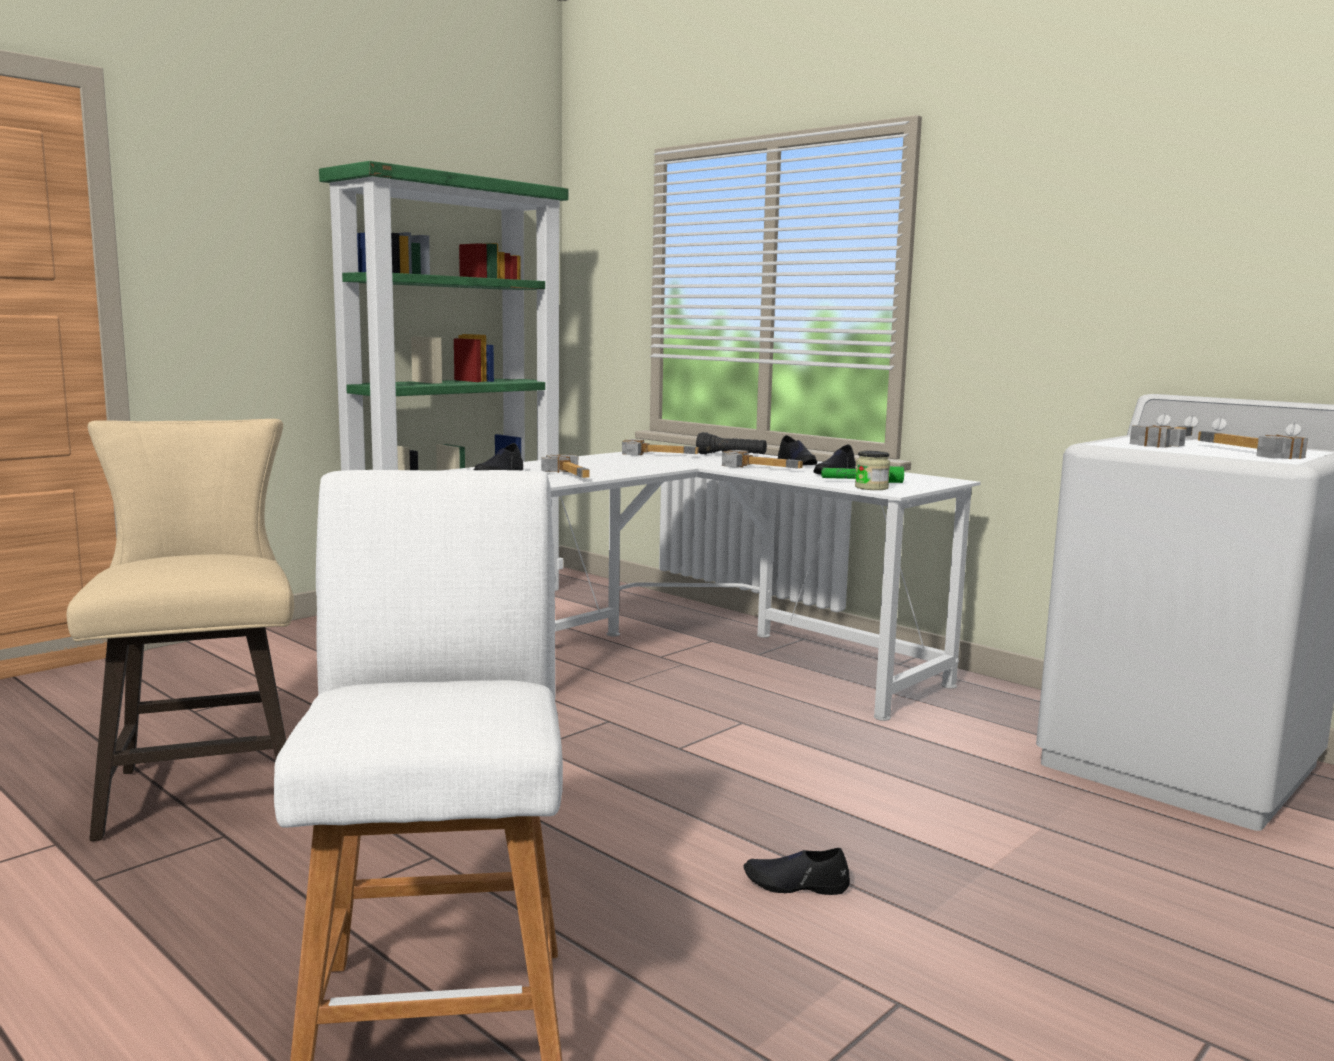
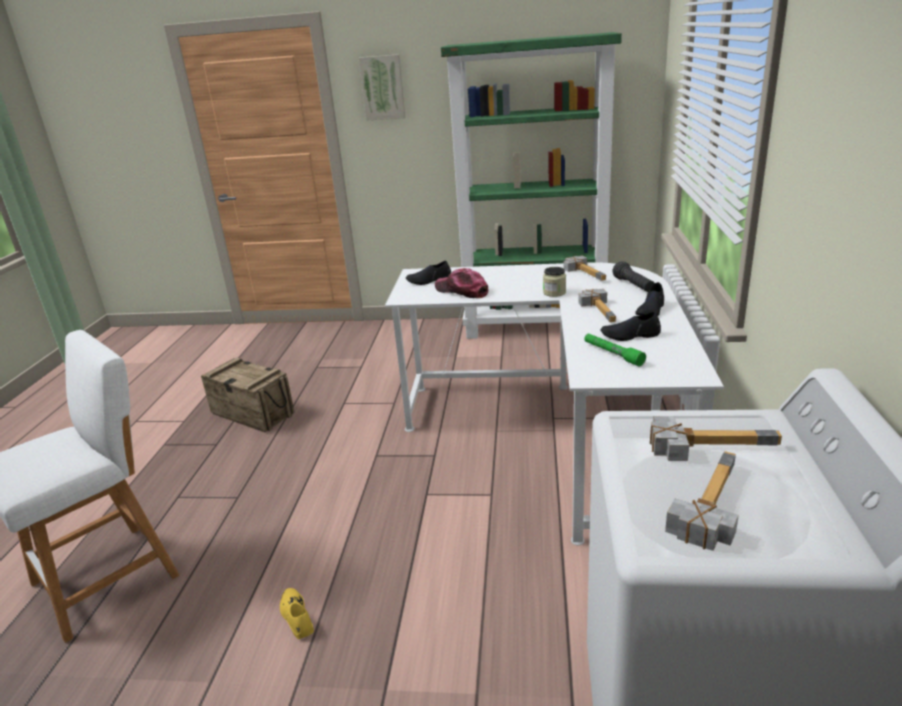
camera: 55 degrees right, 15 degrees up
(204, 785) = (253, 413): beige stool -> crate
(210, 216) = (382, 87): none -> picture
(573, 474) = (462, 291): hammer -> cap
(795, 884) = (296, 617): black shoe -> yellow shoe
(871, 488) = (591, 366): jar -> jar (554, 292)

